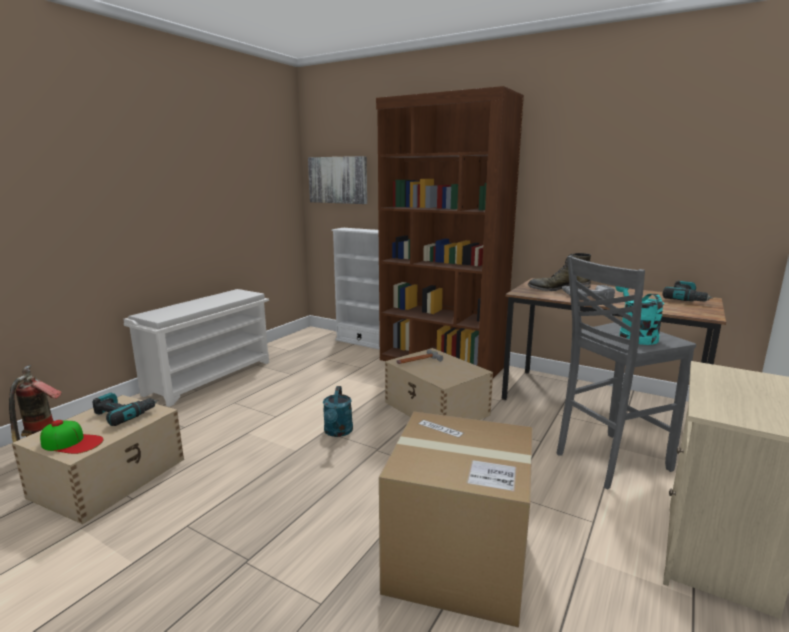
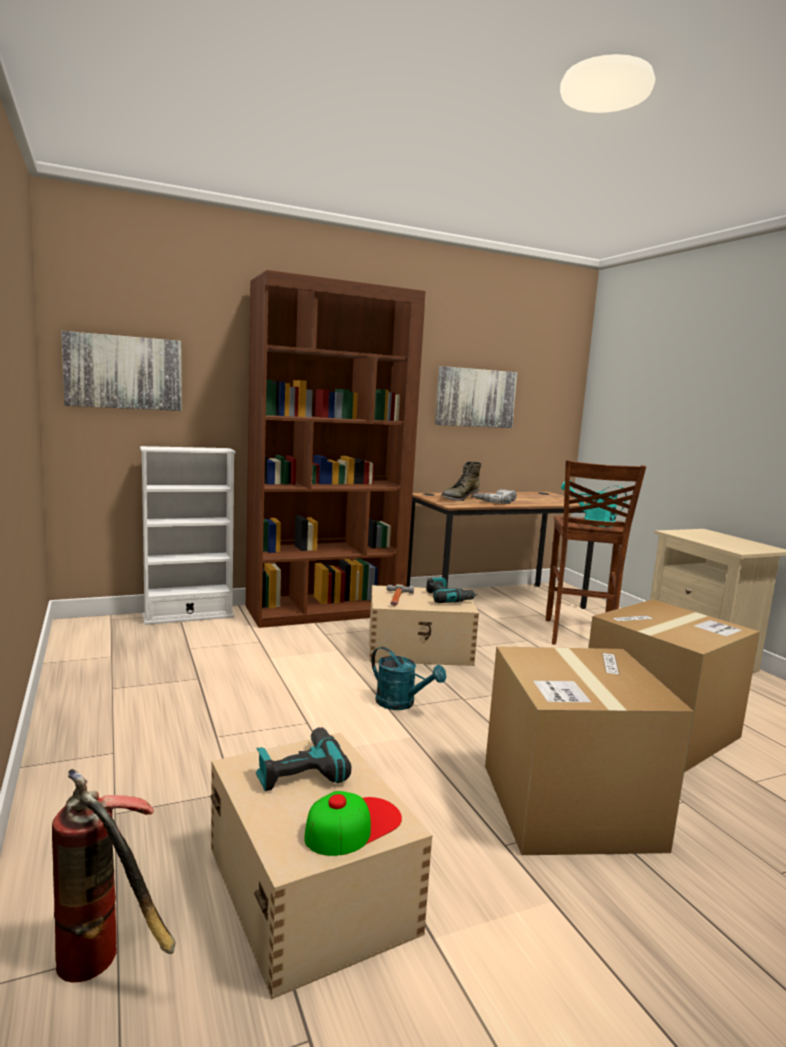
camera: 55 degrees left, 5 degrees down
(210, 377) = (84, 730): white shoe rack -> none
(259, 540) = (569, 805): none -> cardboard box
(608, 461) = (578, 635): grey stool -> brown stool
(616, 185) = (475, 398): none -> picture
(686, 299) = (541, 494): power drill -> power drill (448, 598)

